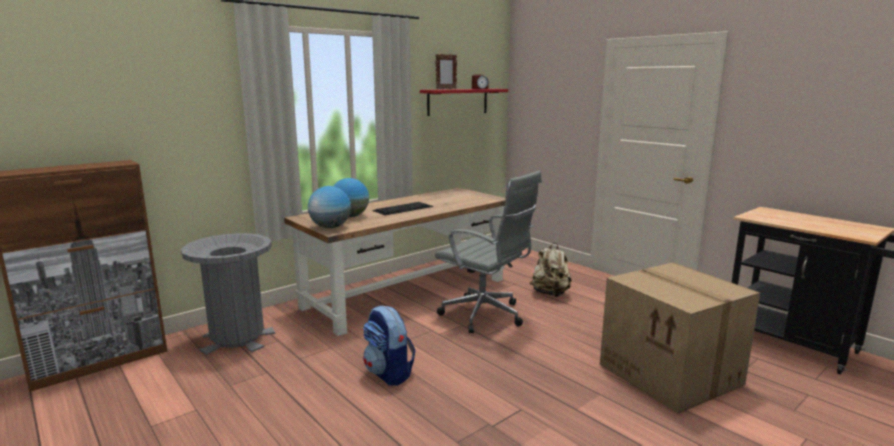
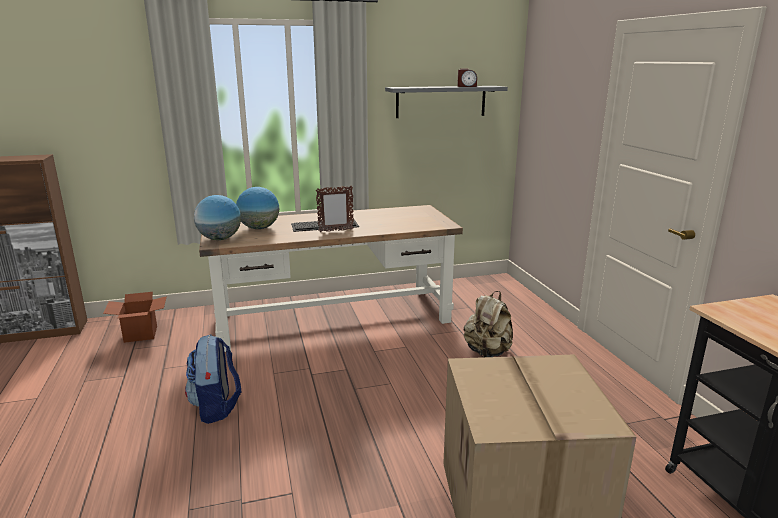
camera: 25 degrees right, 5 degrees up
(237, 338) = (140, 334): grey trash can -> cardboard box
(446, 89) = (420, 86): picture frame -> picture frame (335, 231)
(457, 101) = (441, 101): red shelf -> grey shelf
(486, 316) = (383, 364): grey office chair -> none

